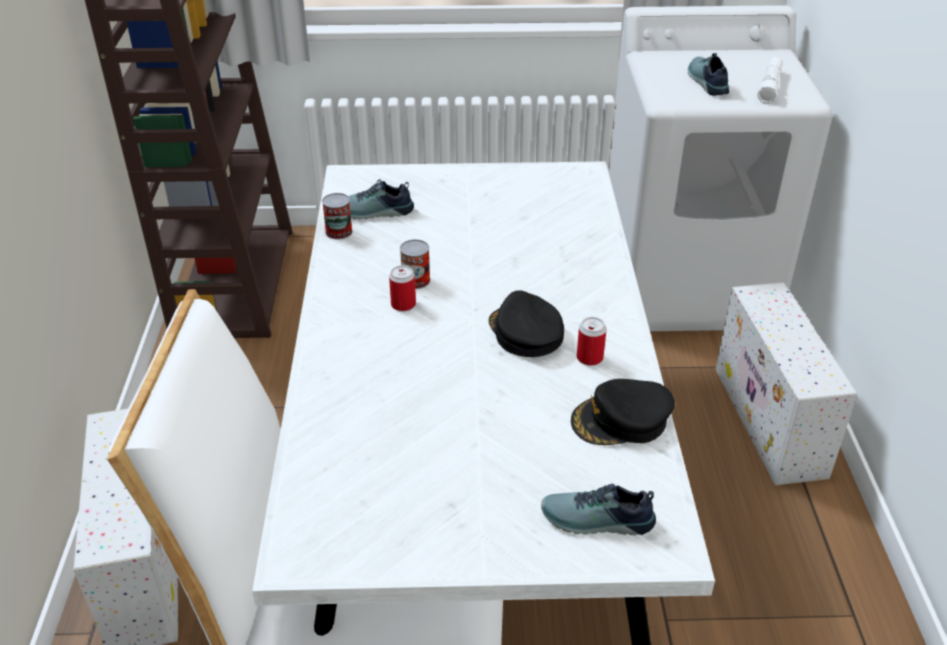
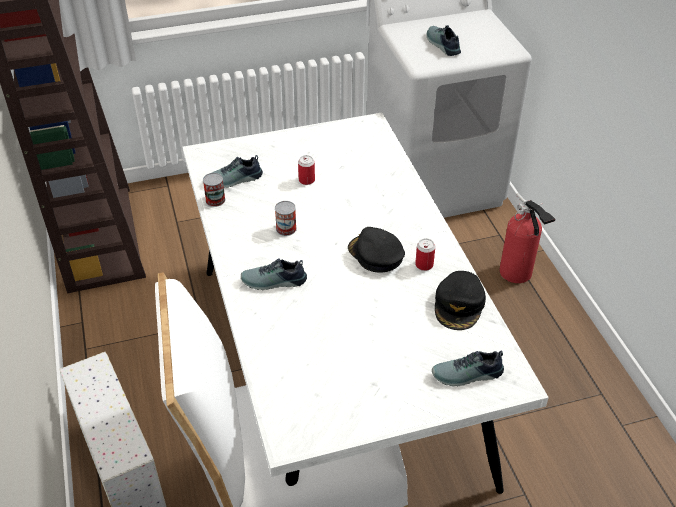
camera: 15 degrees left, 5 degrees up
(369, 343) = (274, 282): none -> shoe
(403, 304) = (285, 249): can -> can (306, 180)
(621, 420) = (459, 305): black cap -> black cap turned 45 degrees counterclockwise
(769, 86) = (485, 42): white flashlight -> none
(770, 422) = (517, 274): white storage box -> fire extinguisher

